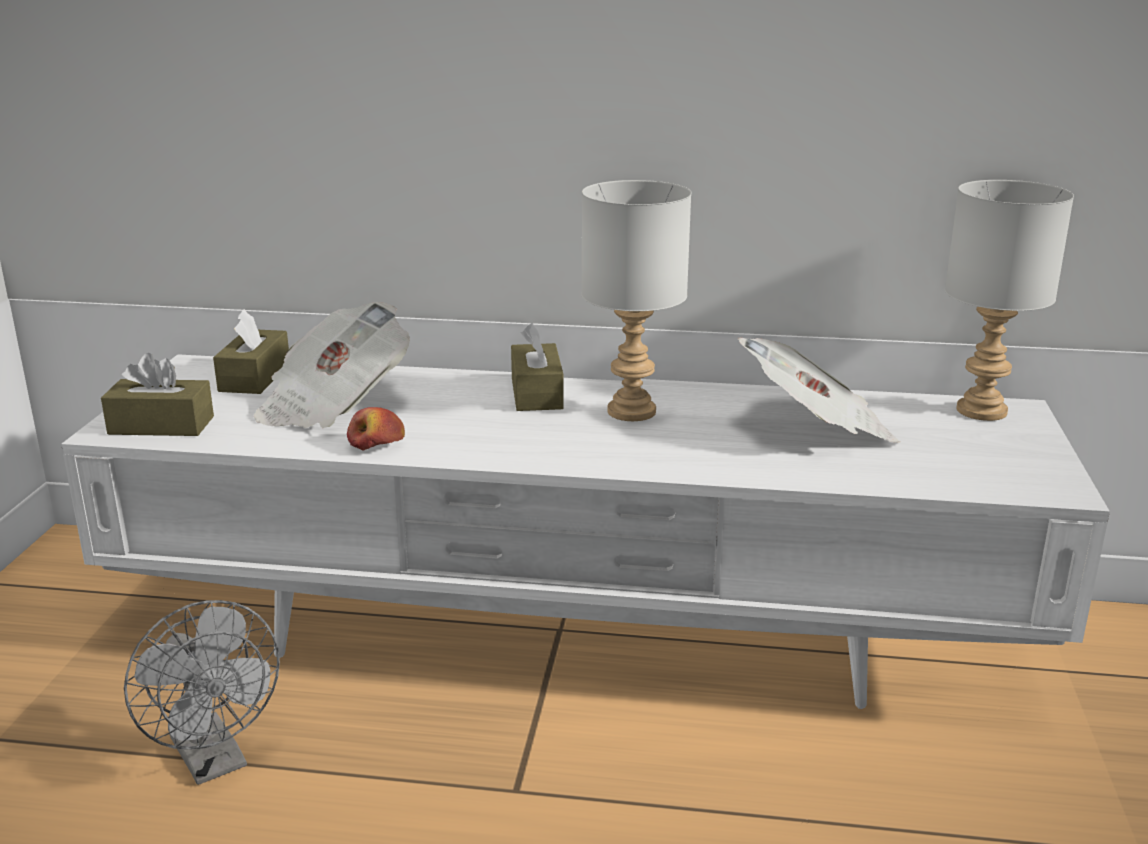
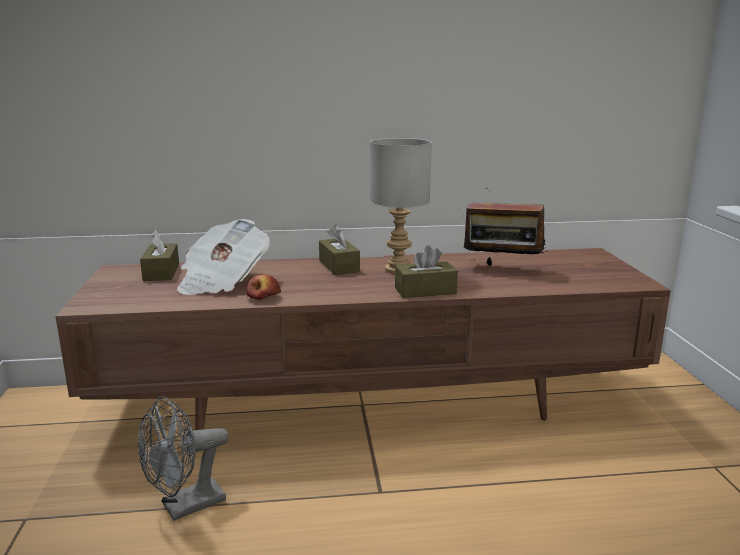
camera: 15 degrees left, 5 degrees down
(161, 425) = (118, 300): brown tissue box -> brown tissue box (425, 291)
(215, 761) = (185, 507): grey fan -> grey fan turned 105 degrees clockwise
(575, 627) = (370, 402): white tv stand -> brown tv stand
(816, 429) = (502, 269): newspaper -> radio
(981, 412) = (576, 255): grey table lamp -> none

